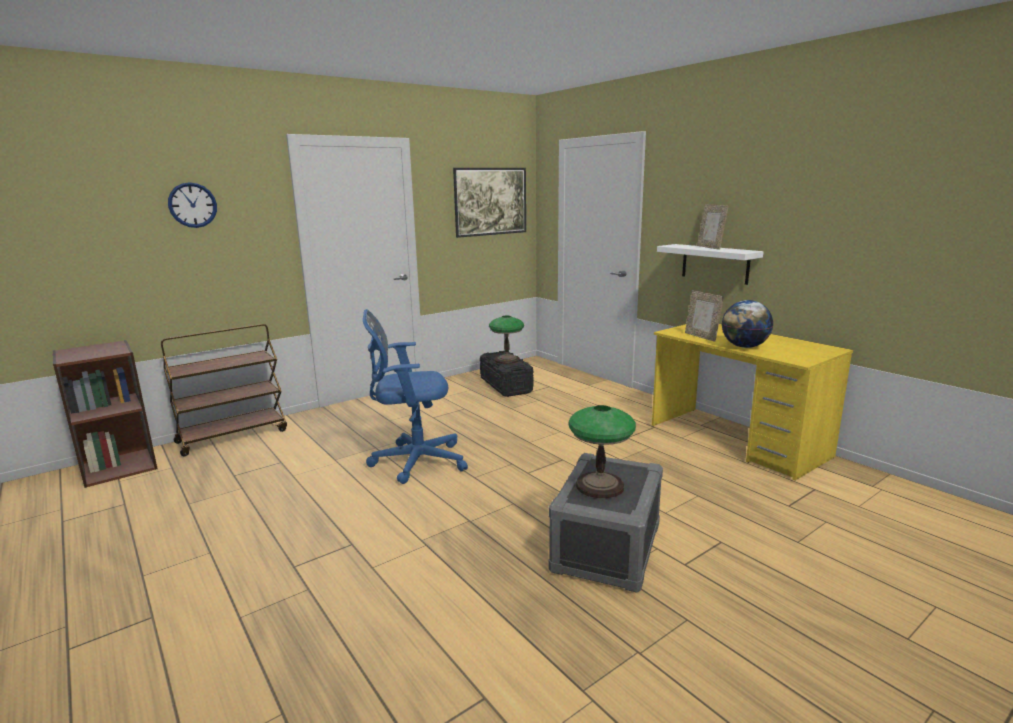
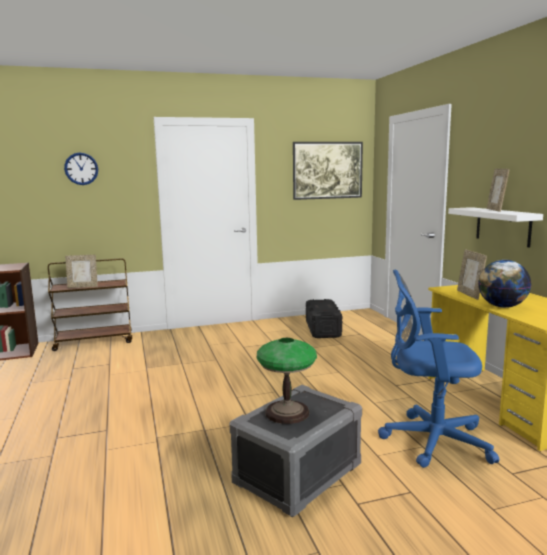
camera: 20 degrees right, 5 degrees down
(216, 366) = (83, 287): none -> picture frame
(414, 461) = (201, 377): blue office chair -> blue office chair (430, 440)
(507, 360) = (323, 306): table lamp -> none

